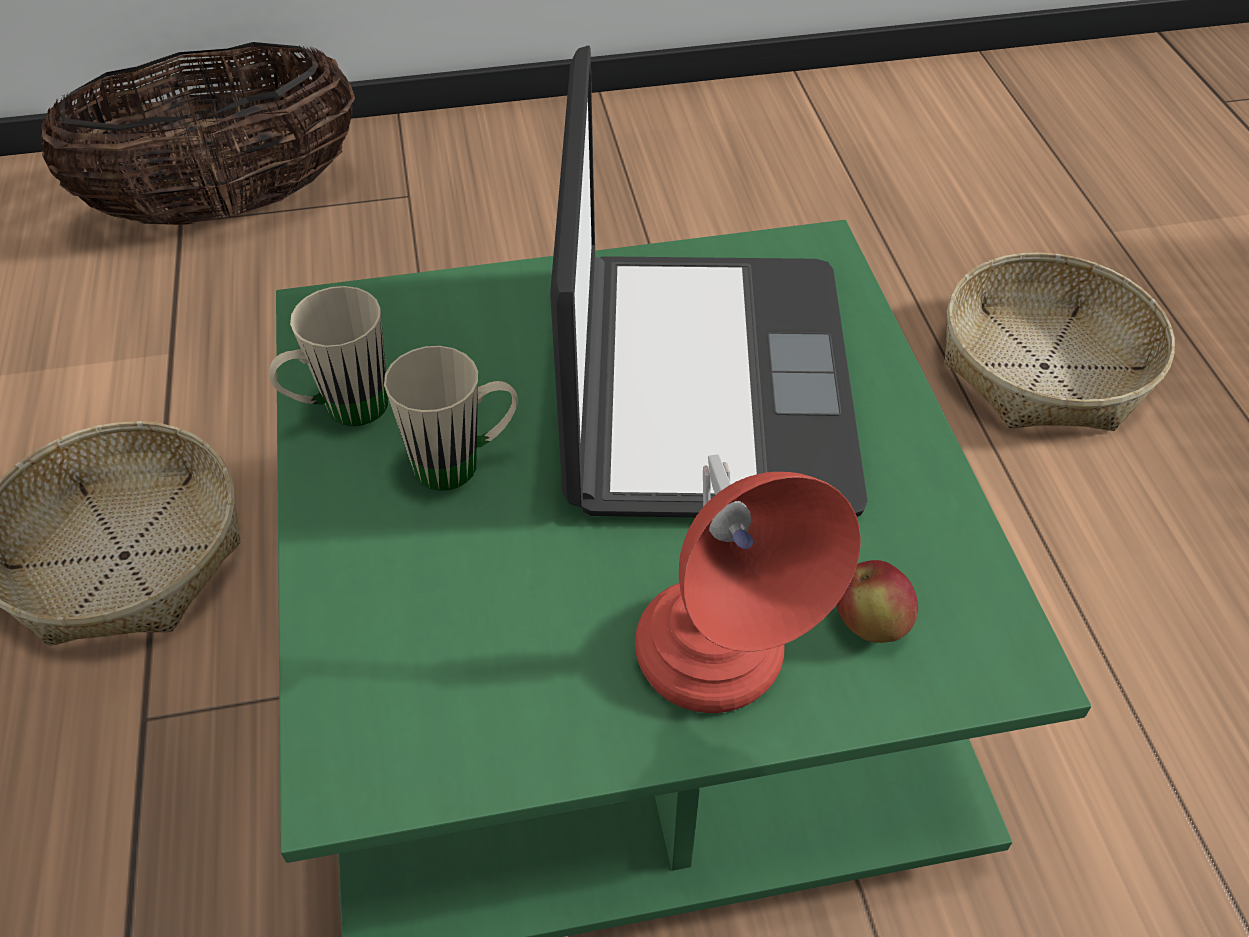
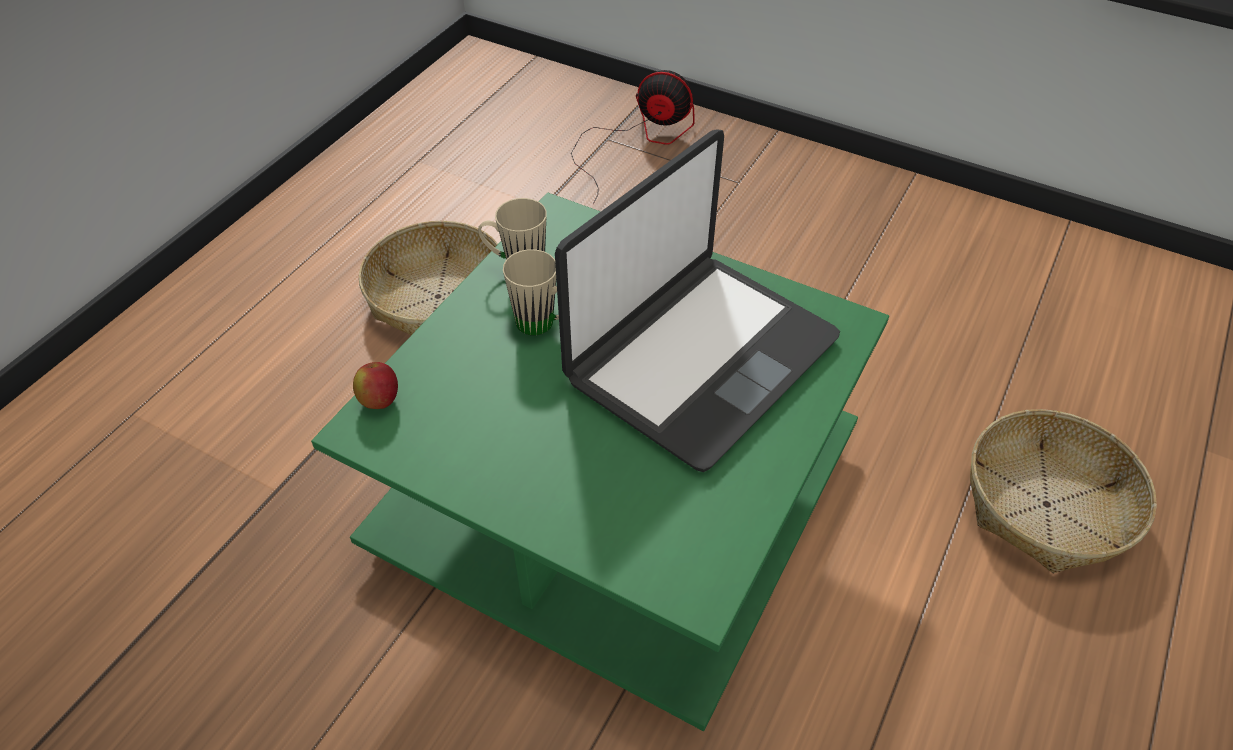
camera: 40 degrees right, 0 degrees up
(228, 205) = (638, 141): basket -> fan
(717, 691) = (544, 504): red table lamp -> none
(870, 624) = (650, 526): apple -> apple (380, 400)

